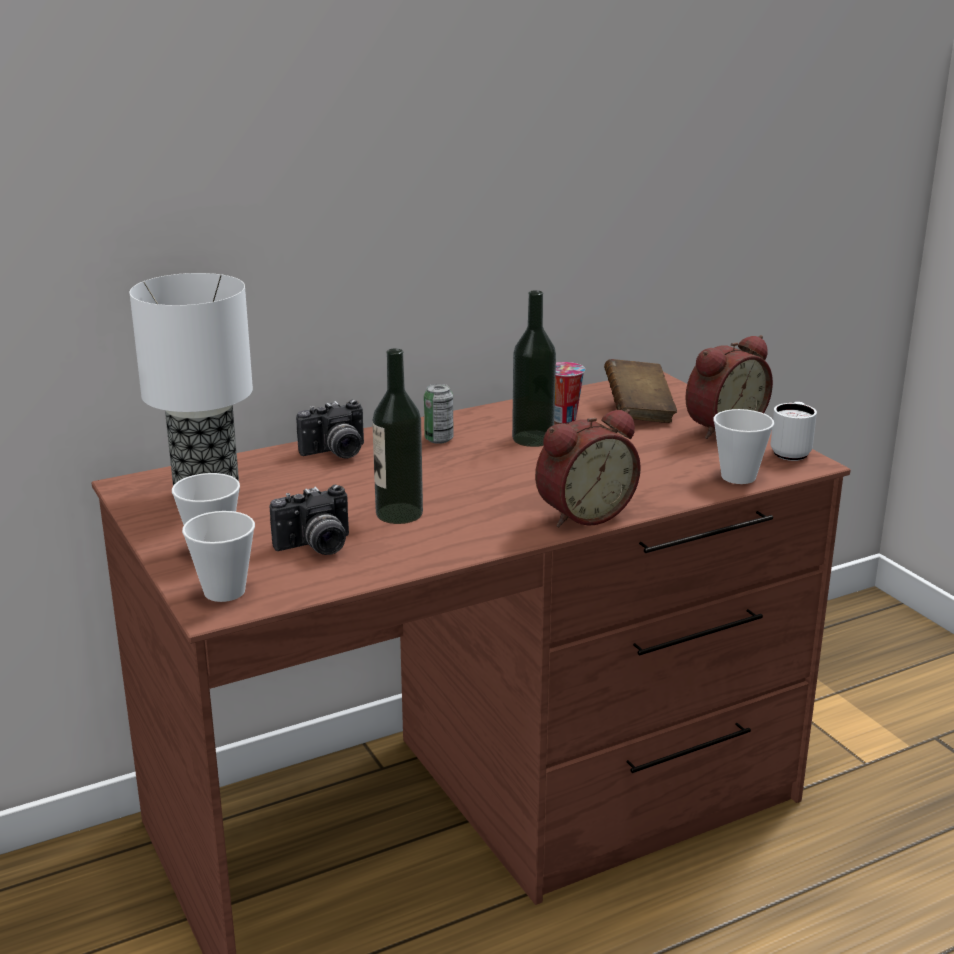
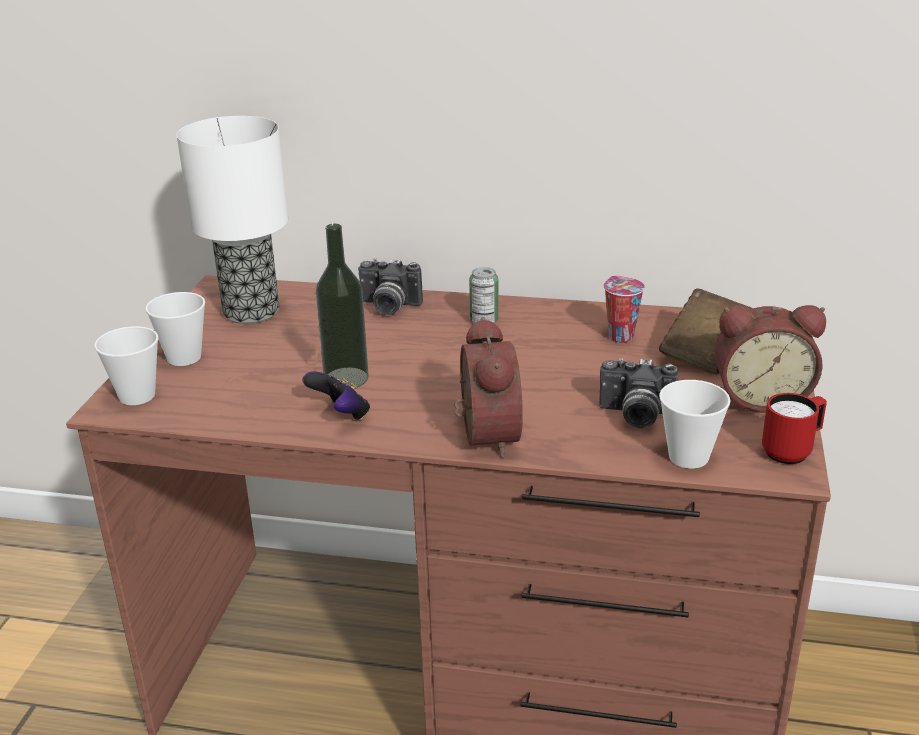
camera: 40 degrees right, 5 degrees up
(316, 547) = (246, 384): camera -> camera (635, 416)
(445, 539) = (341, 415): none -> game controller
(533, 438) = (561, 347): bottle -> none
(582, 513) = (483, 436): alarm clock -> alarm clock turned 105 degrees counterclockwise
(791, 451) = (792, 451): white mug -> red mug

